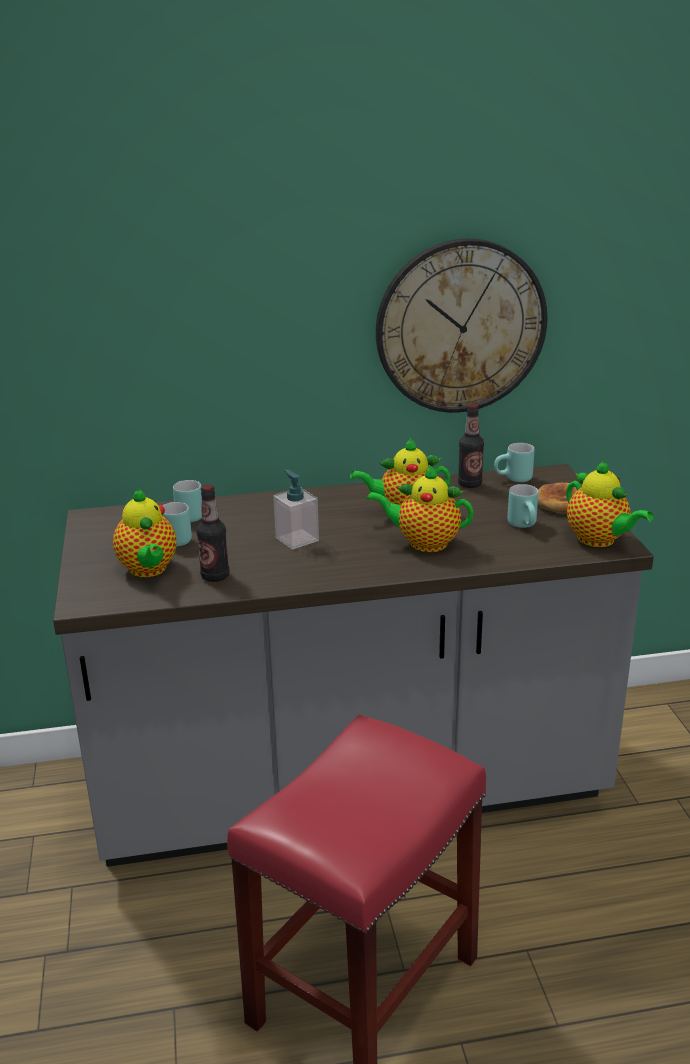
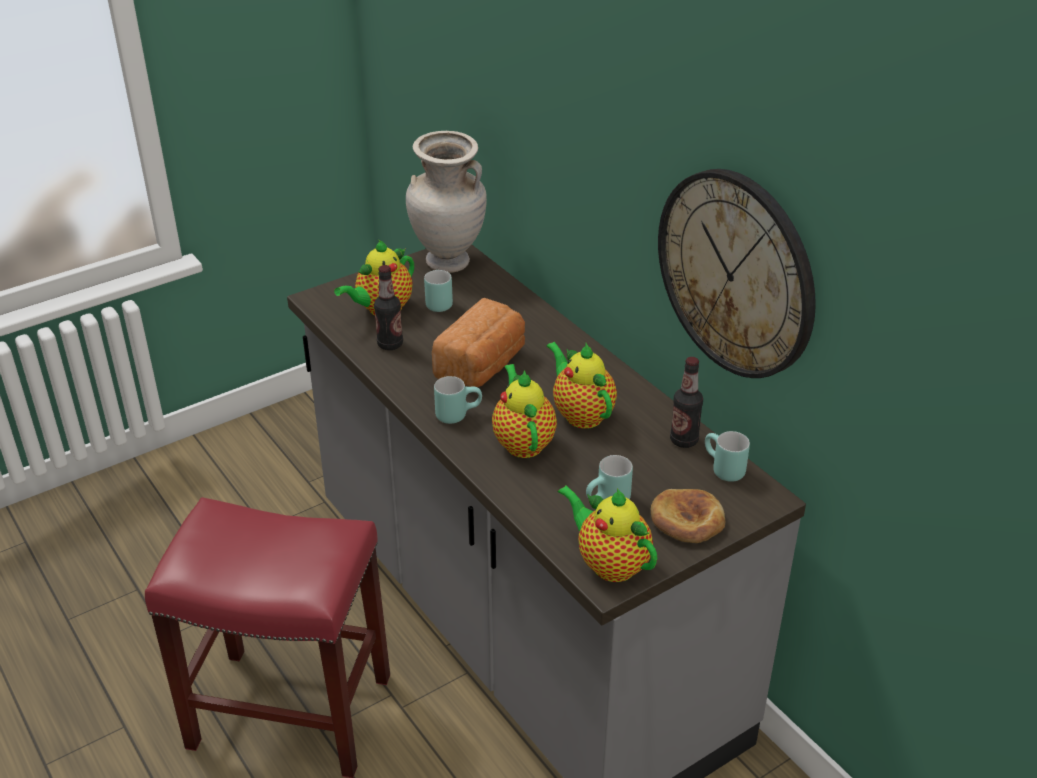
camera: 65 degrees right, 10 degrees up
(109, 524) = (448, 264): none -> beige vase
(190, 514) = (492, 295): turquoise mug -> turquoise mug (457, 413)
(297, 539) = (483, 365): soap dispenser -> bread
(599, 540) = (609, 563): teapot -> teapot turned 105 degrees clockwise

